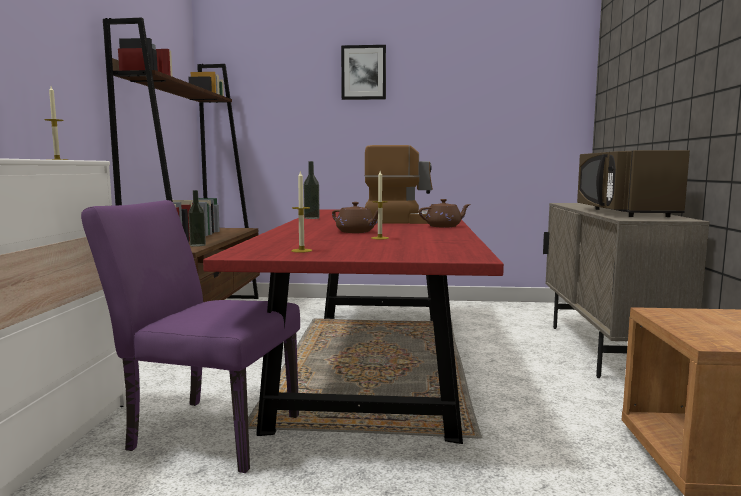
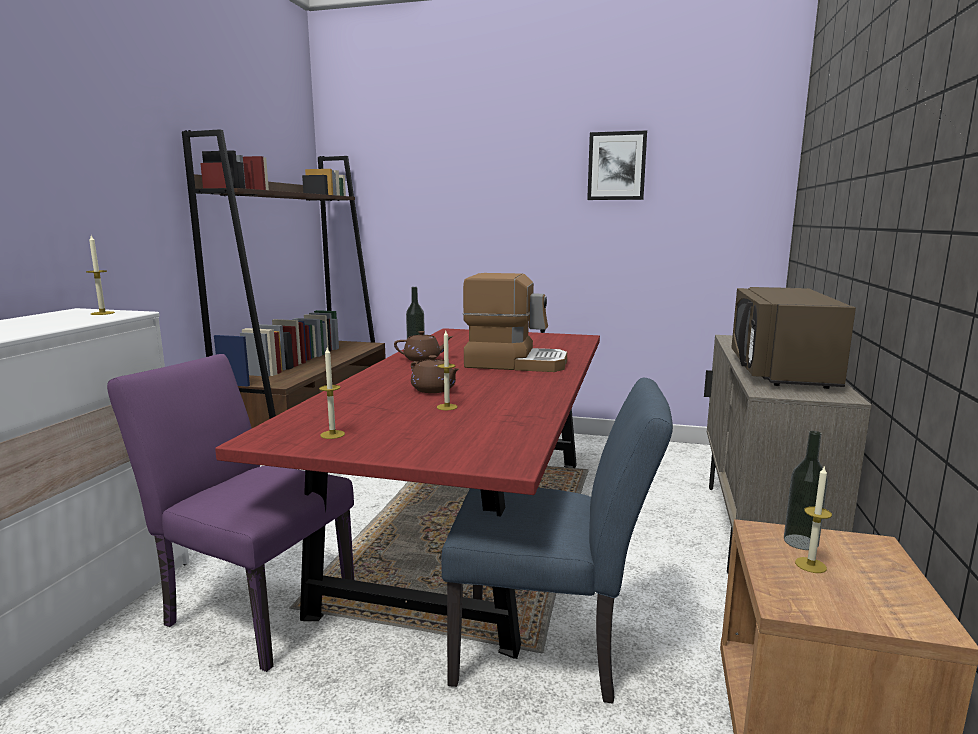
camera: 10 degrees right, 5 degrees up
(197, 245) = (297, 375): bottle -> bottle (800, 542)
(363, 72) = (503, 164): picture -> picture (616, 166)
(444, 226) = (549, 379): brown teapot -> brown teapot (423, 359)
(487, 435) = (551, 649): none -> blue chair
(707, 325) = (810, 565): none -> candle

